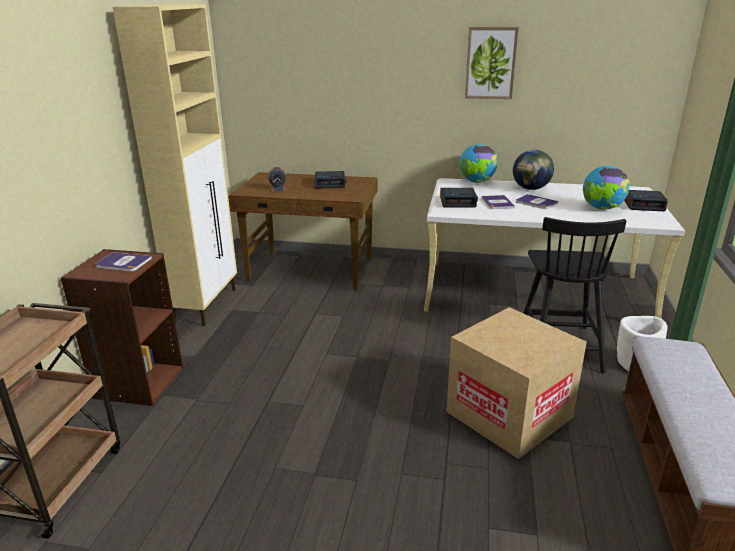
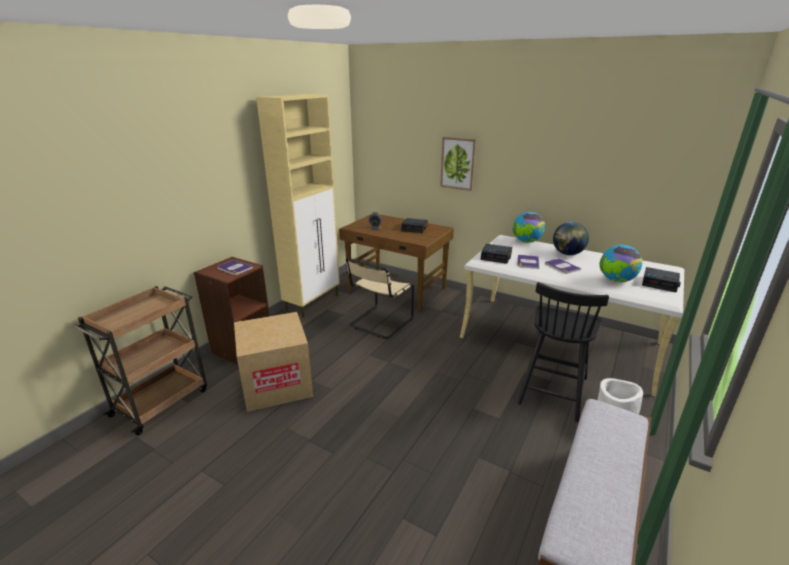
camera: 20 degrees right, 0 degrees up
(315, 313) = (379, 323): none -> beige chair
(490, 63) = (547, 147): picture -> picture (458, 163)
(509, 414) = (474, 435): cardboard box -> cardboard box (276, 384)

